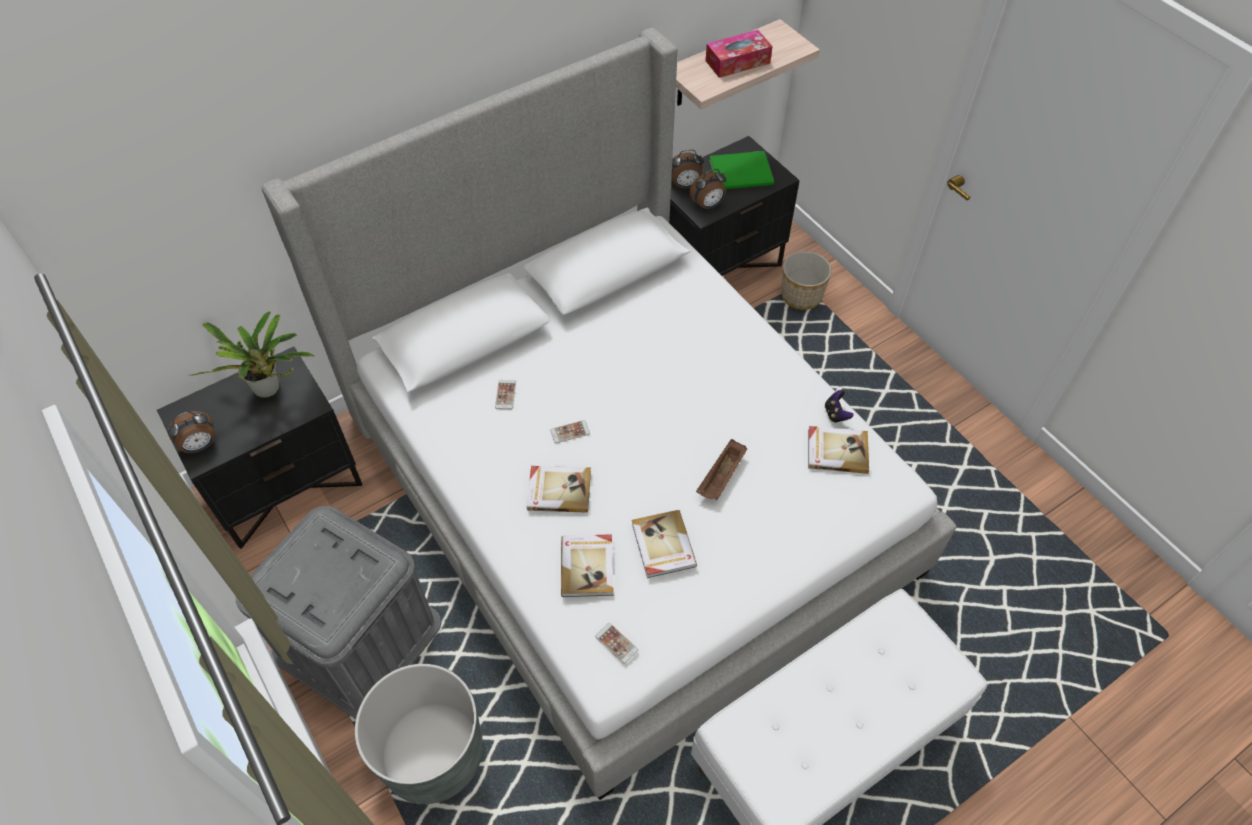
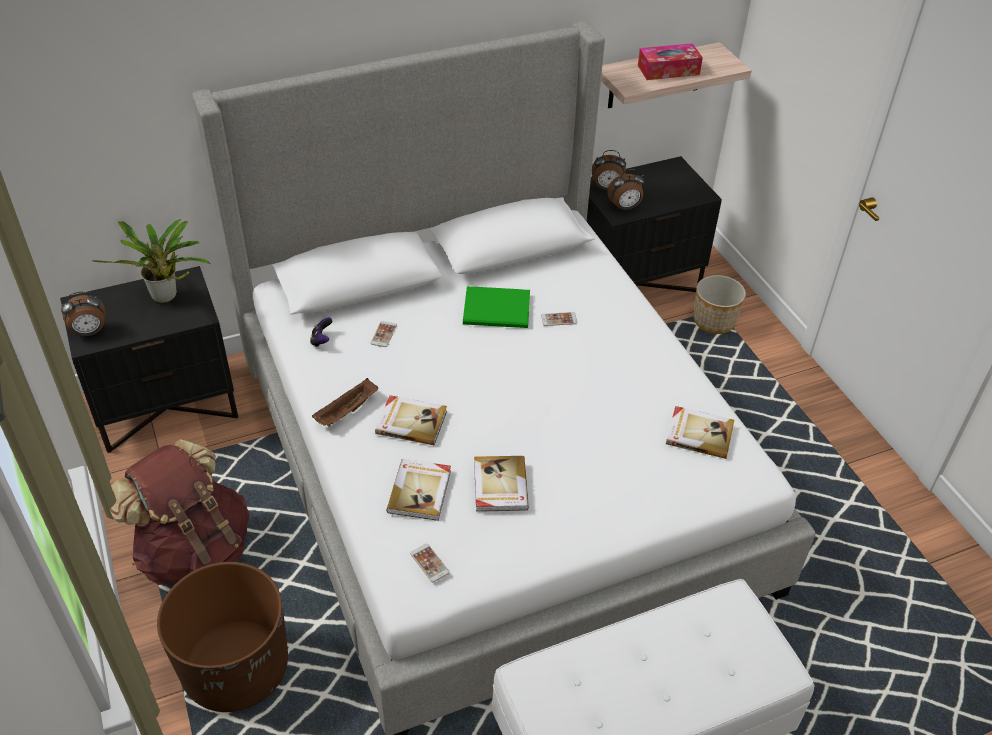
camera: 10 degrees right, 10 degrees down
(358, 638) = (194, 551): grey storage box -> brown backpack
(433, 754) = (236, 669): grey planter -> brown planter
(570, 432) = (436, 374): phone -> phone (559, 319)
(721, 477) = (575, 438): brown tray -> brown tray (347, 412)
(743, 173) = (666, 186): green book -> green book (498, 311)
(836, 414) = (706, 401): game controller -> game controller (321, 340)

